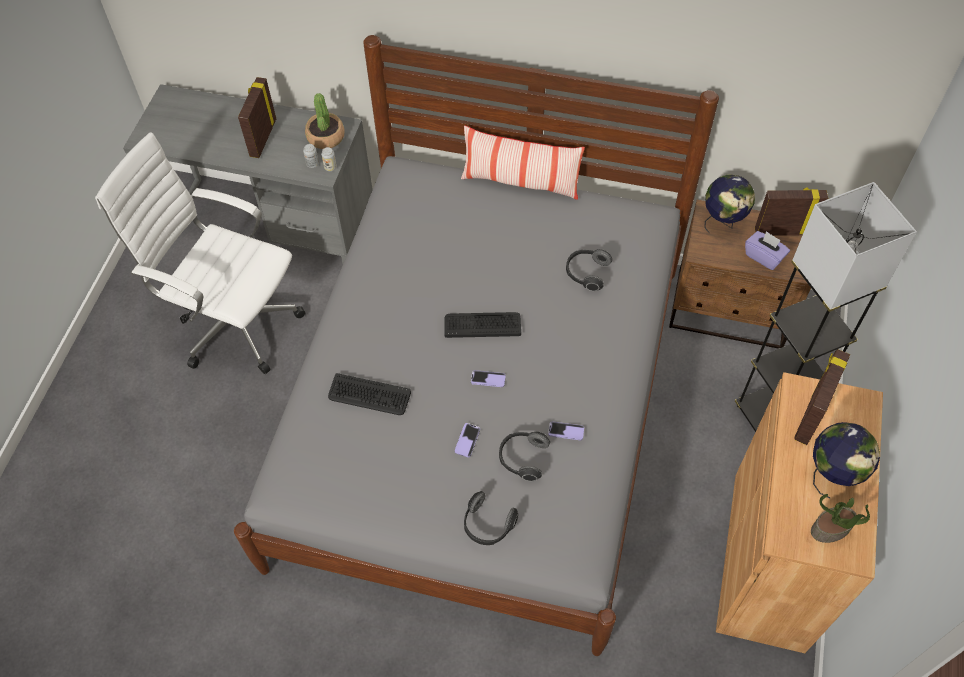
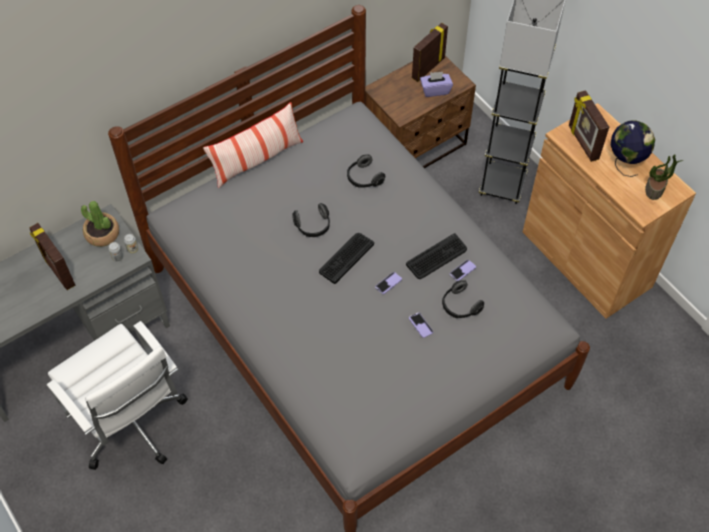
camera: 50 degrees left, 0 degrees up
(234, 324) = (133, 426): white office chair -> white office chair turned 105 degrees counterclockwise
(369, 395) = (336, 355): keyboard -> keyboard (437, 257)
(487, 525) = (487, 356): headphones -> headphones (313, 226)
(722, 222) = (392, 89): globe -> none

